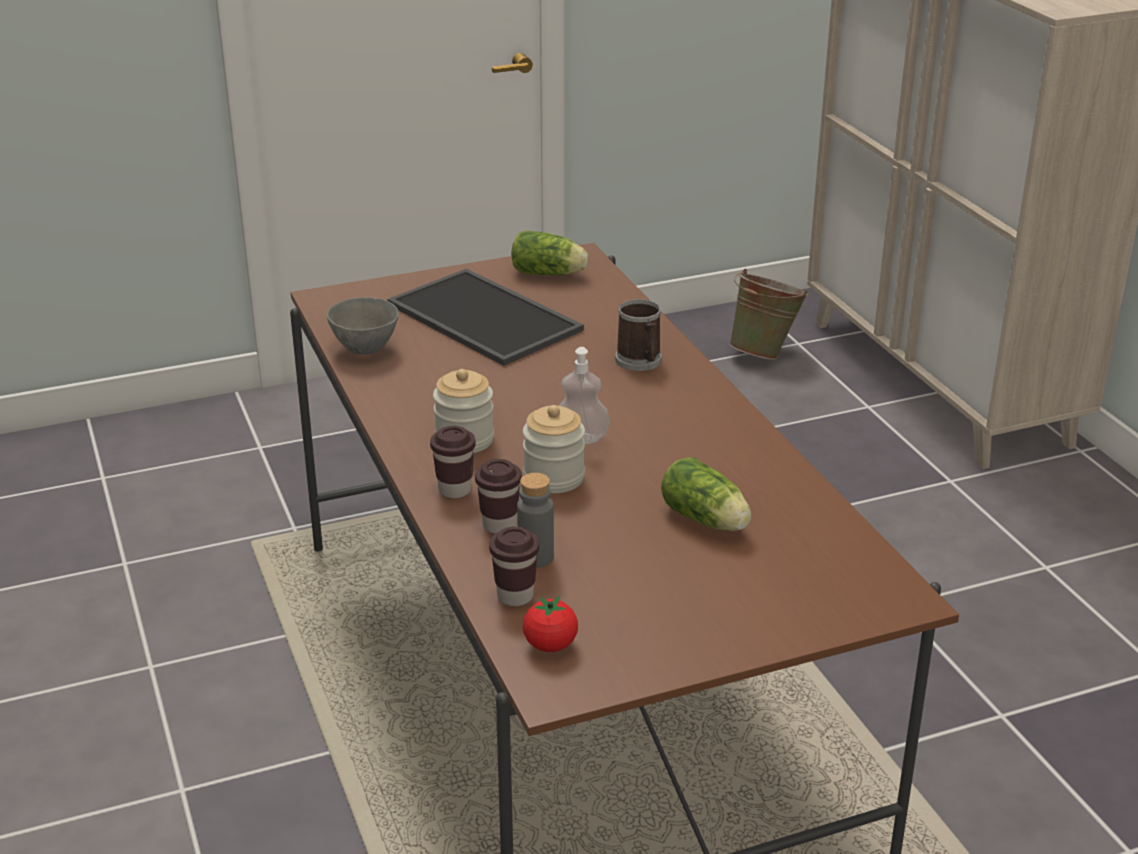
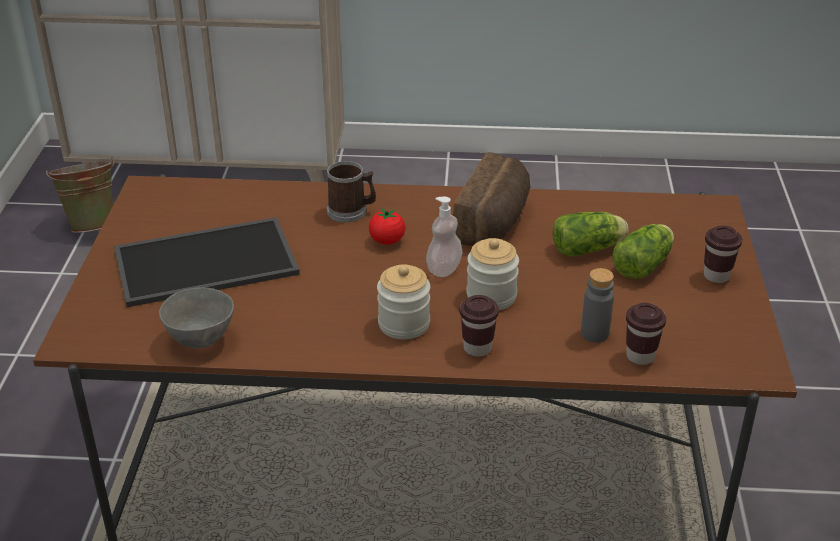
camera: 65 degrees left, 5 degrees up
(499, 525) = (541, 339): brown cup -> brown cup (716, 276)
(550, 274) = (163, 210): lettuce -> lettuce (644, 264)
(550, 645) = (707, 356): tomato -> tomato (387, 241)
(701, 448) = (495, 223): none -> bread

